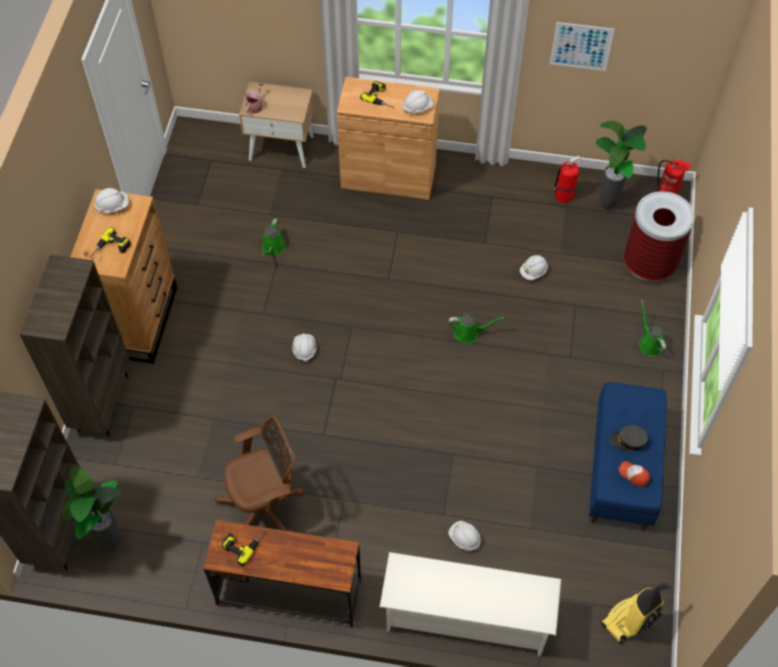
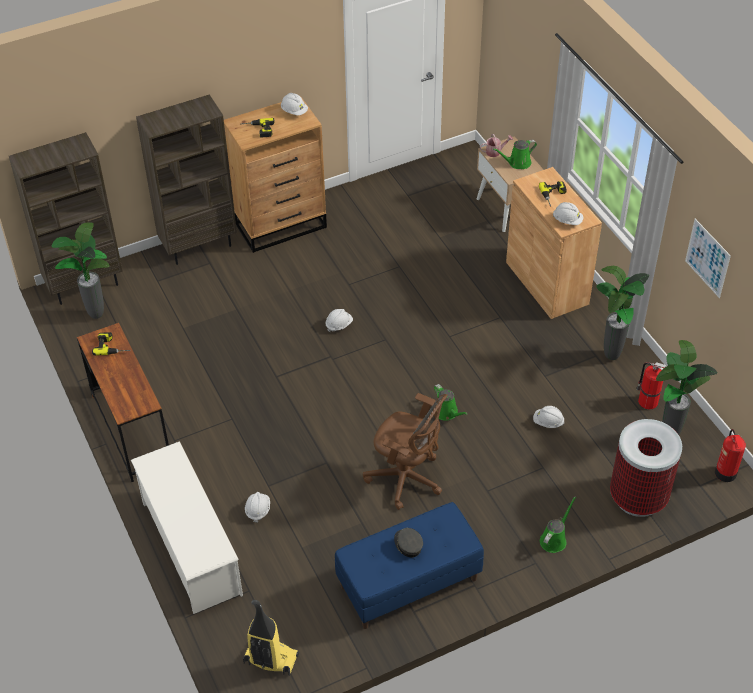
camera: 55 degrees right, 10 degrees down
(265, 507) = (188, 378): brown office chair -> brown office chair (407, 478)
(273, 248) = (411, 257): green watering can -> green watering can (517, 163)
(502, 188) = (611, 357): none -> potted plant
(634, 475) = (378, 565): cap -> none

